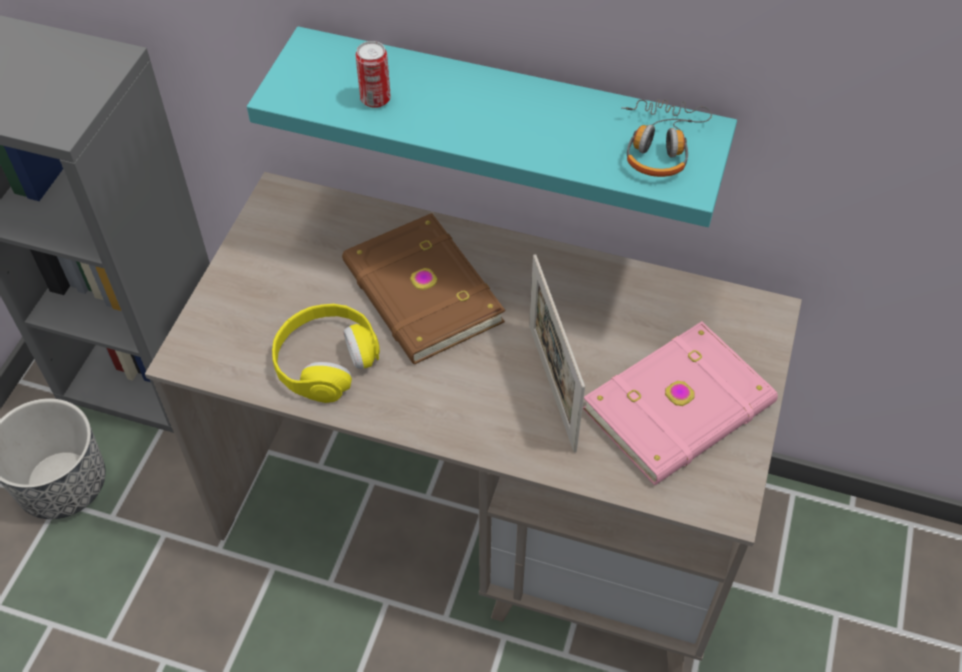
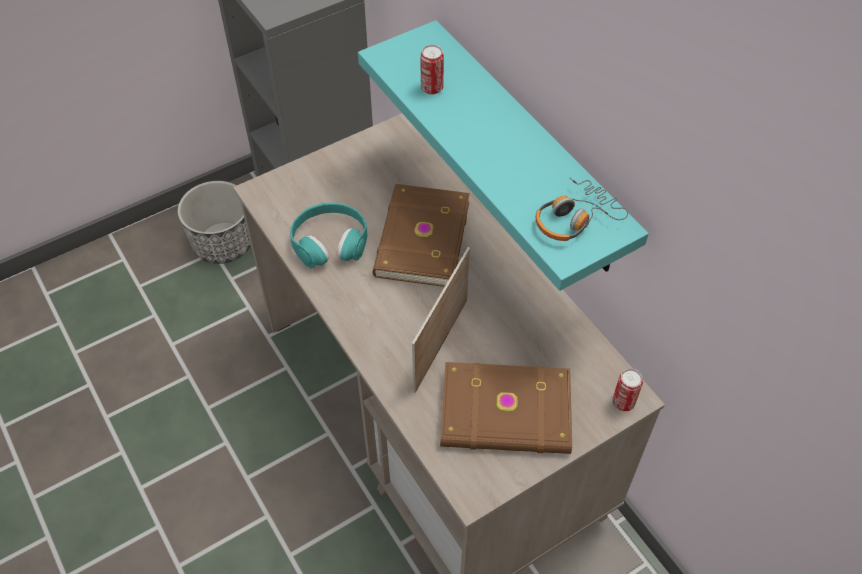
camera: 40 degrees right, 0 degrees up
(326, 360) = (330, 242): yellow headphones -> turquoise headphones
(681, 408) = (506, 414): pink book -> brown book
(767, 322) = (623, 402): none -> can

